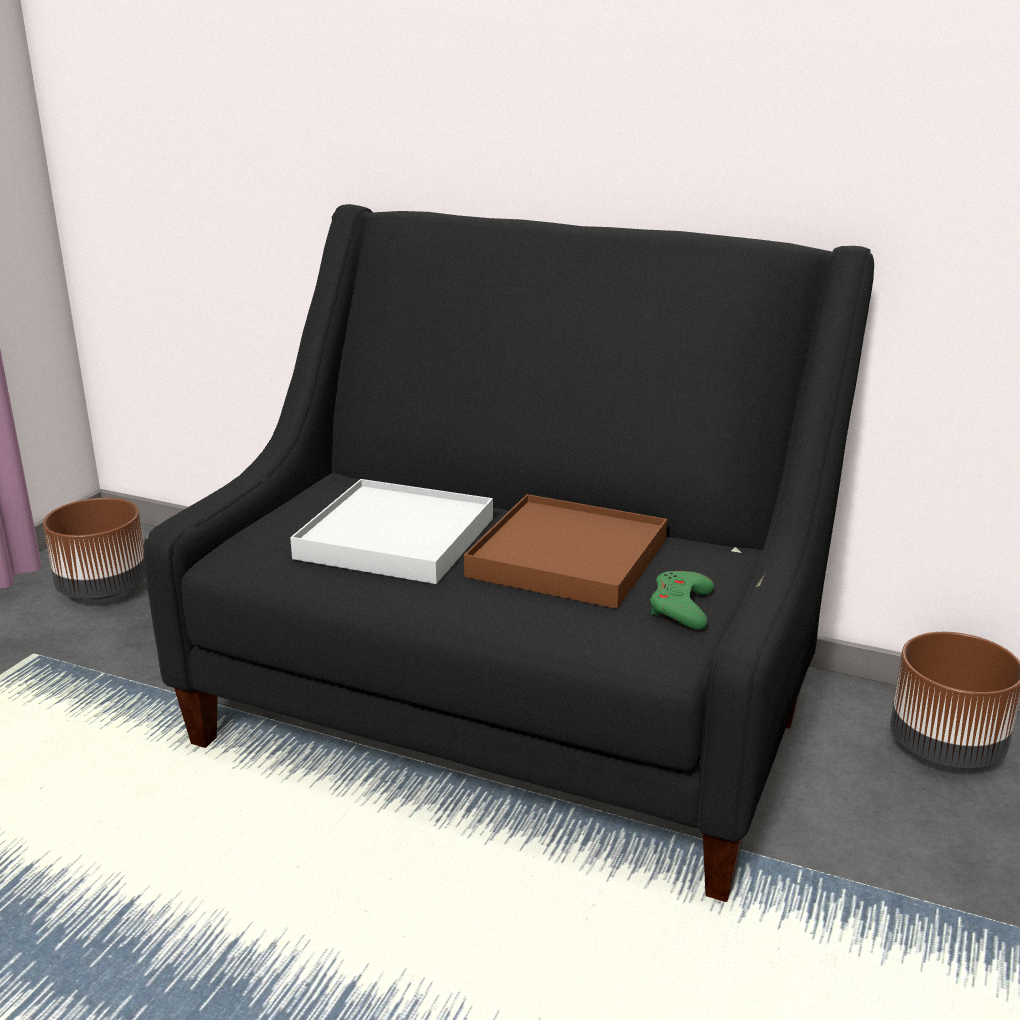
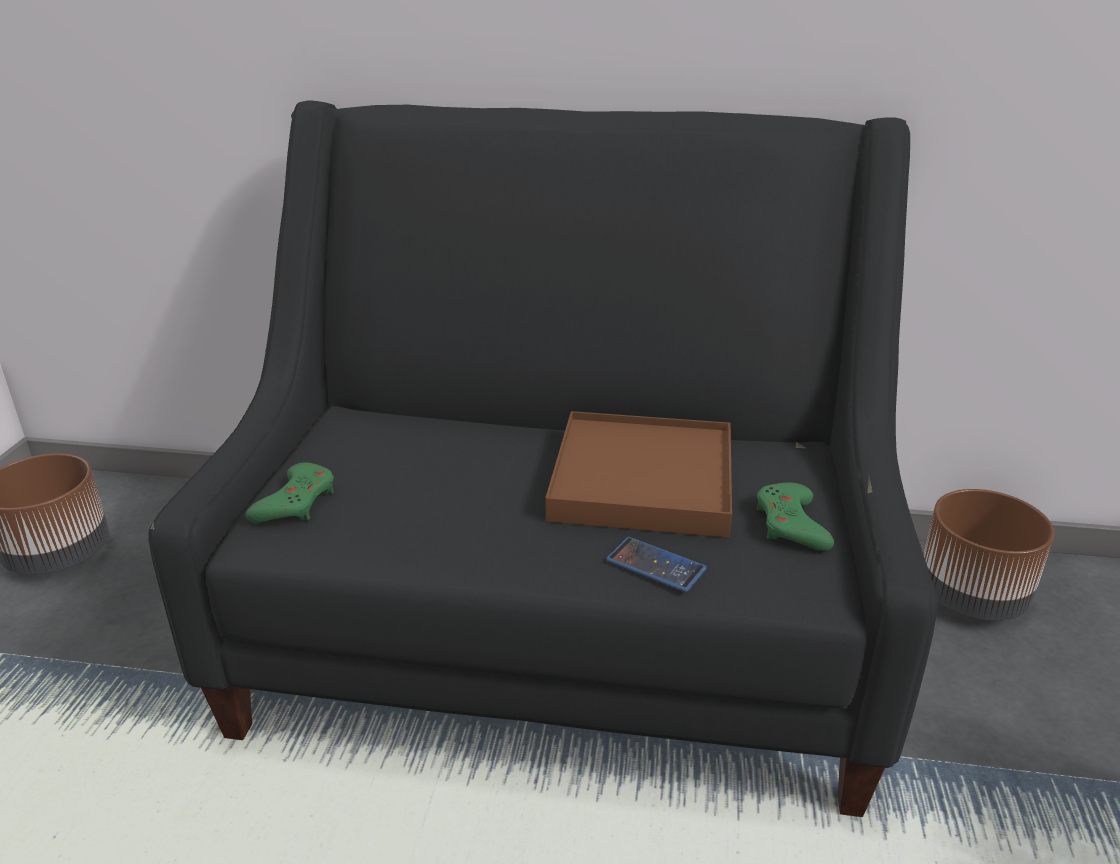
camera: 15 degrees left, 5 degrees up
(268, 537) = (296, 502): none -> green game controller
(396, 538) = (445, 482): white tray -> none
(539, 619) = (655, 565): none -> phone

